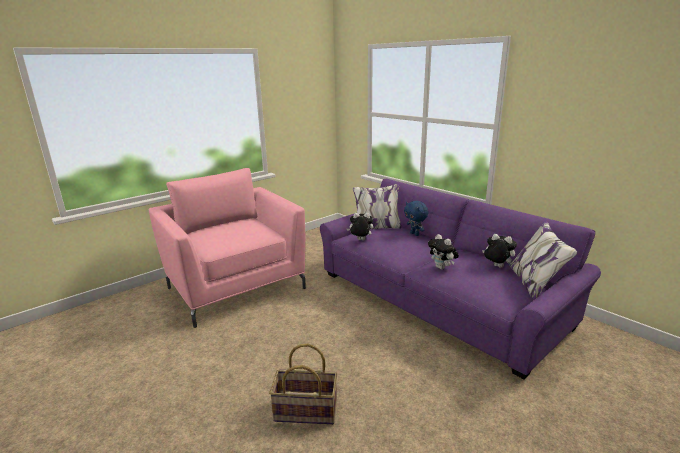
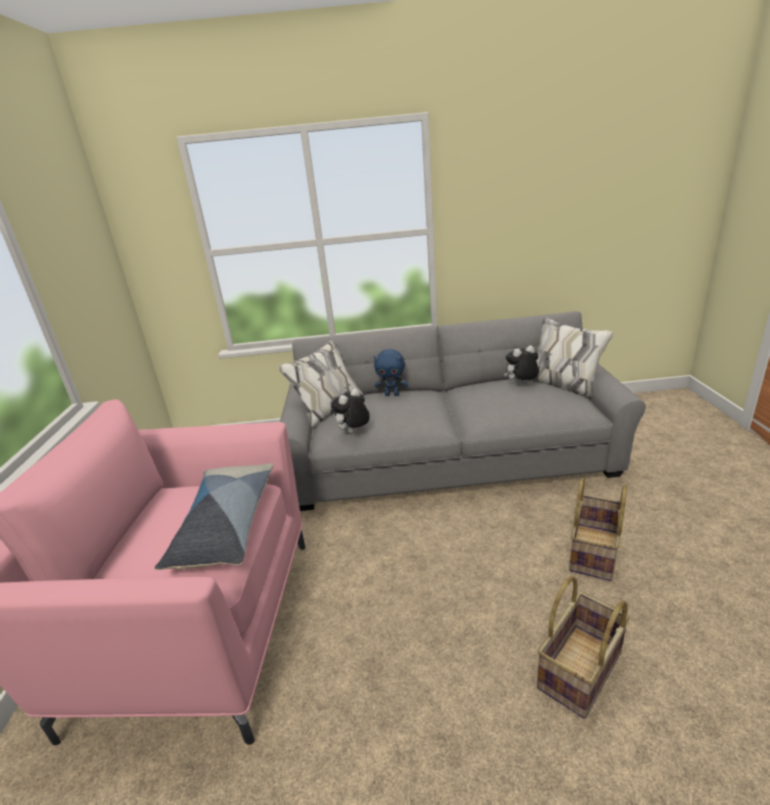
camera: 50 degrees left, 5 degrees up
(241, 237) = (225, 524): none -> pillow
(414, 390) = (595, 552): none -> basket
(437, 298) = (450, 457): purple sofa -> grey sofa
(442, 268) = (487, 412): plush toy -> none

